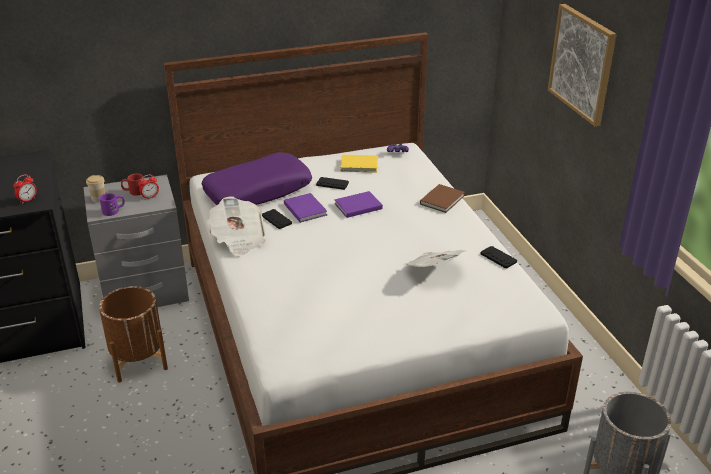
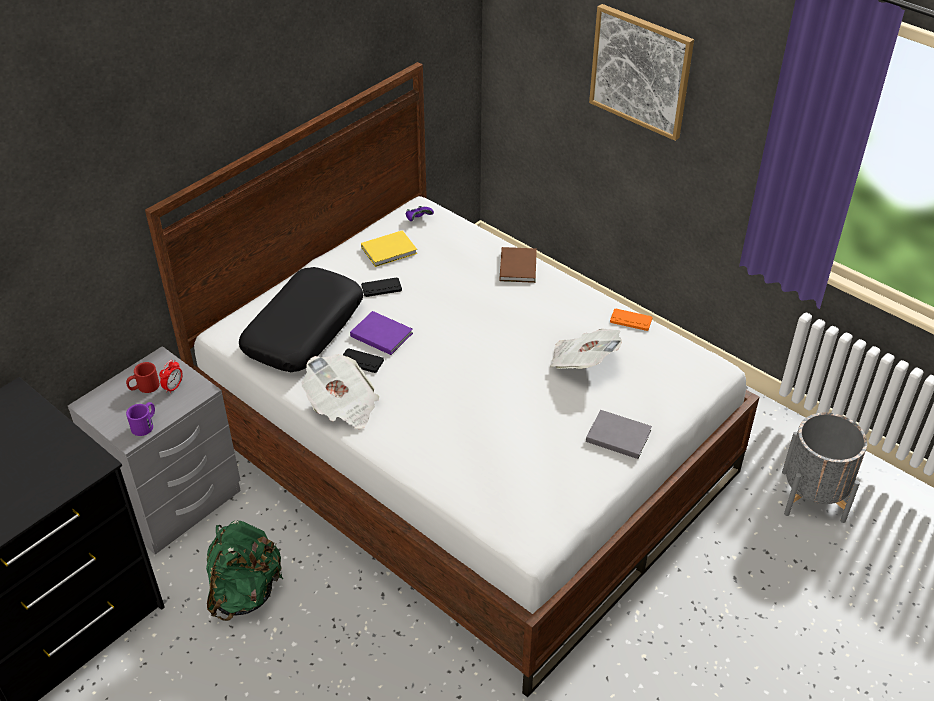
camera: 30 degrees left, 10 degrees up
(28, 200) = (75, 464): alarm clock -> none
(98, 199) = (107, 415): cup -> none
(138, 360) = (245, 592): brown planter -> green backpack
(258, 191) = (303, 329): purple pillow -> black pillow
(357, 206) = (435, 309): purple book -> none
(415, 324) = (617, 435): none -> grey book
(498, 258) = (631, 320): black game controller -> orange game controller

